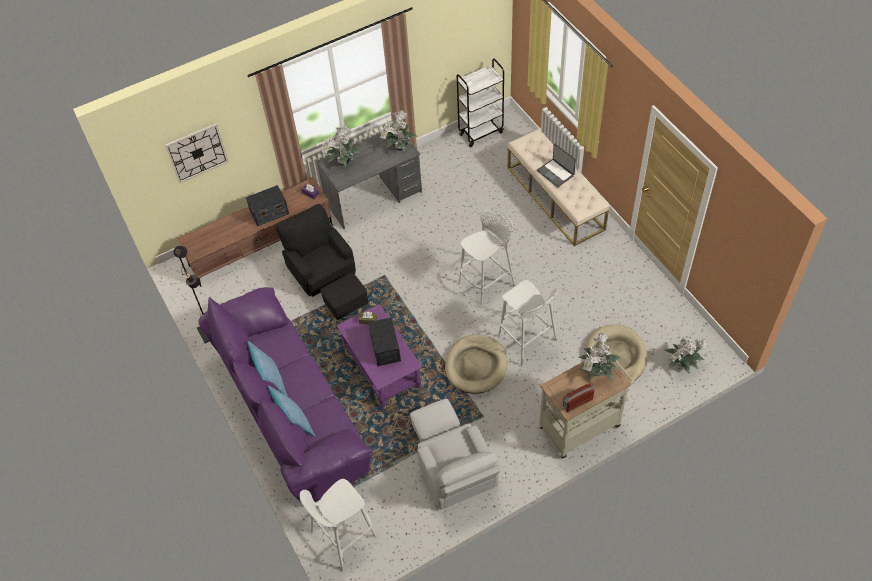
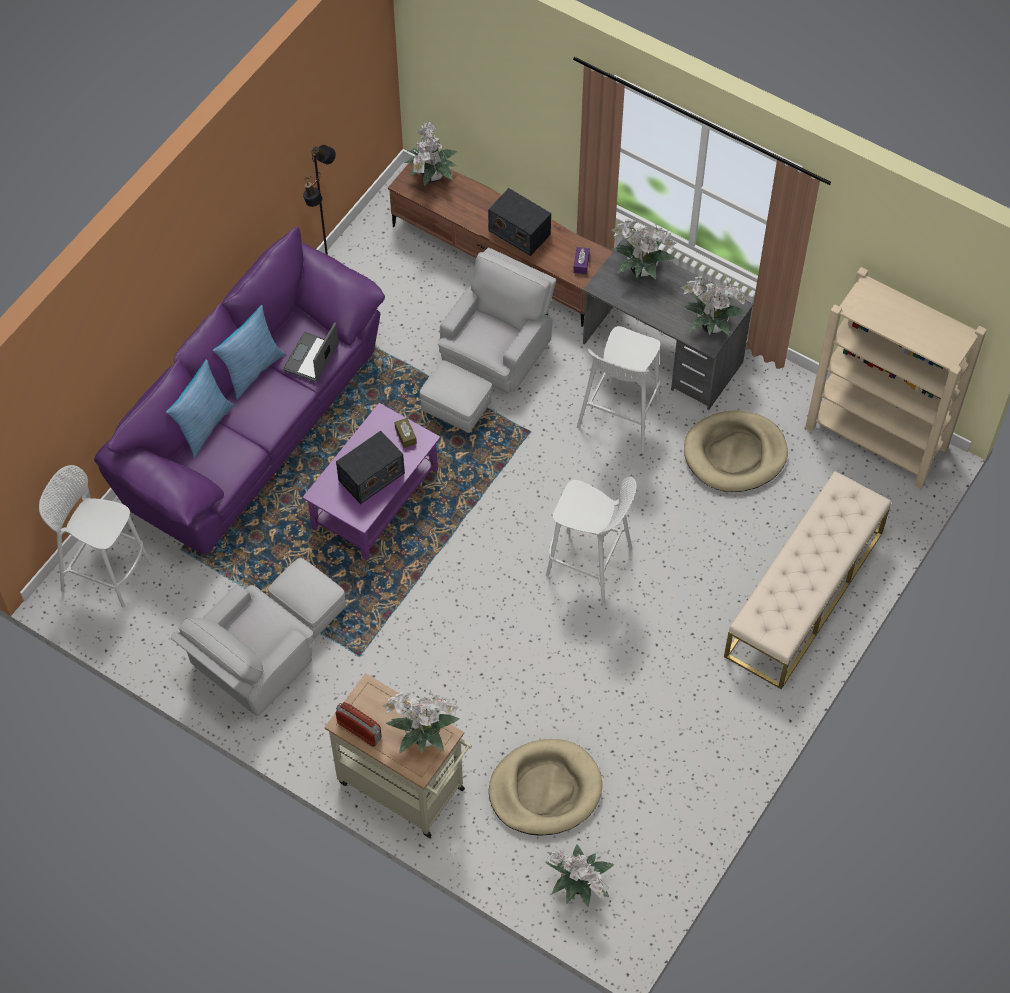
camera: 60 degrees right, 5 degrees up
(197, 152) = (492, 85): wall clock -> none
(200, 239) = (431, 178): none -> potted plant
(326, 277) = (487, 363): black armchair -> white armchair
(476, 366) = (437, 613): beige dog bed -> beige dog bed (735, 454)
(481, 133) = (877, 437): white cart -> beige bookcase
(526, 341) = (512, 660): white stool -> white stool (621, 417)
(556, 173) = (808, 559): laptop -> laptop (312, 358)

